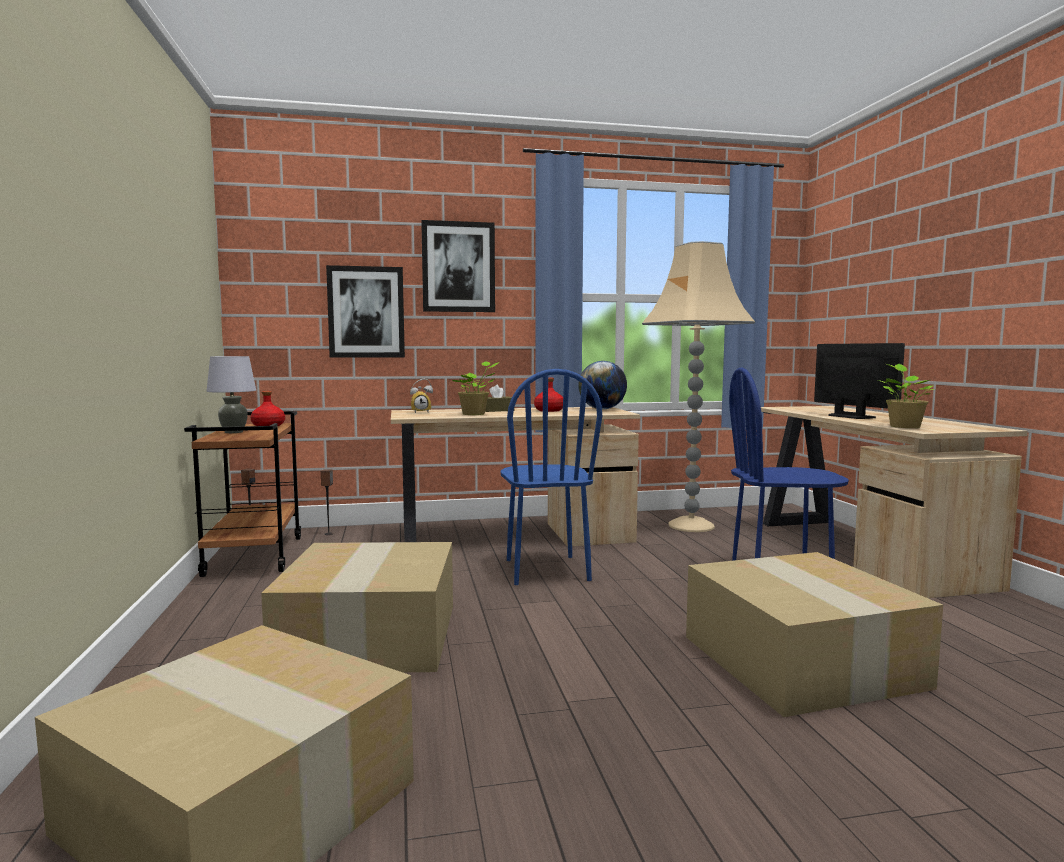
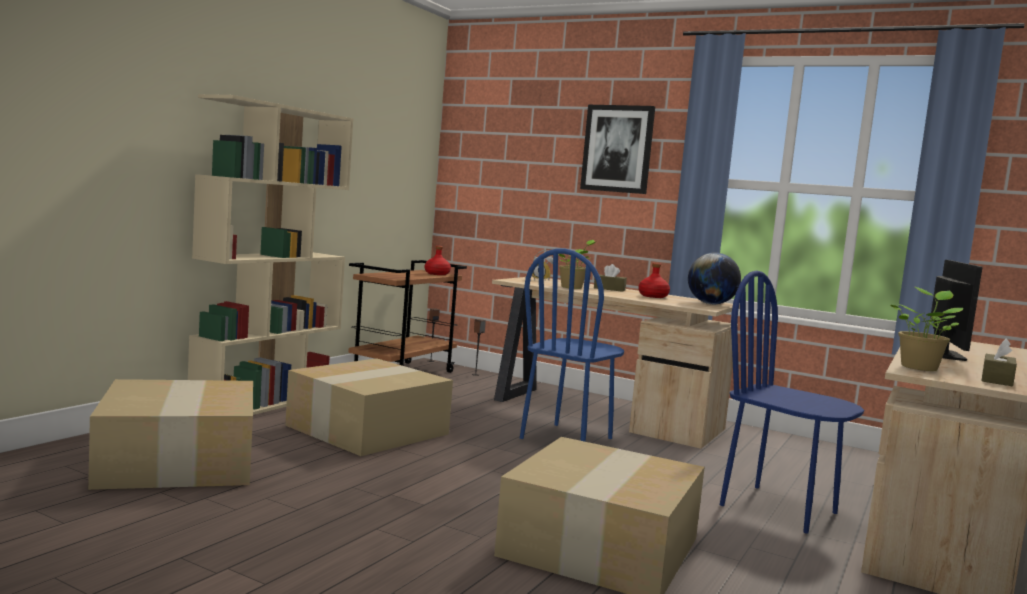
camera: 40 degrees right, 0 degrees up
(169, 653) = (266, 402): none -> beige bookcase
(234, 432) = (399, 273): grey table lamp -> none
(366, 312) = (536, 187): picture -> none
(691, 526) = (798, 456): beige floor lamp -> none
(951, 425) = (997, 380): none -> brown tissue box

